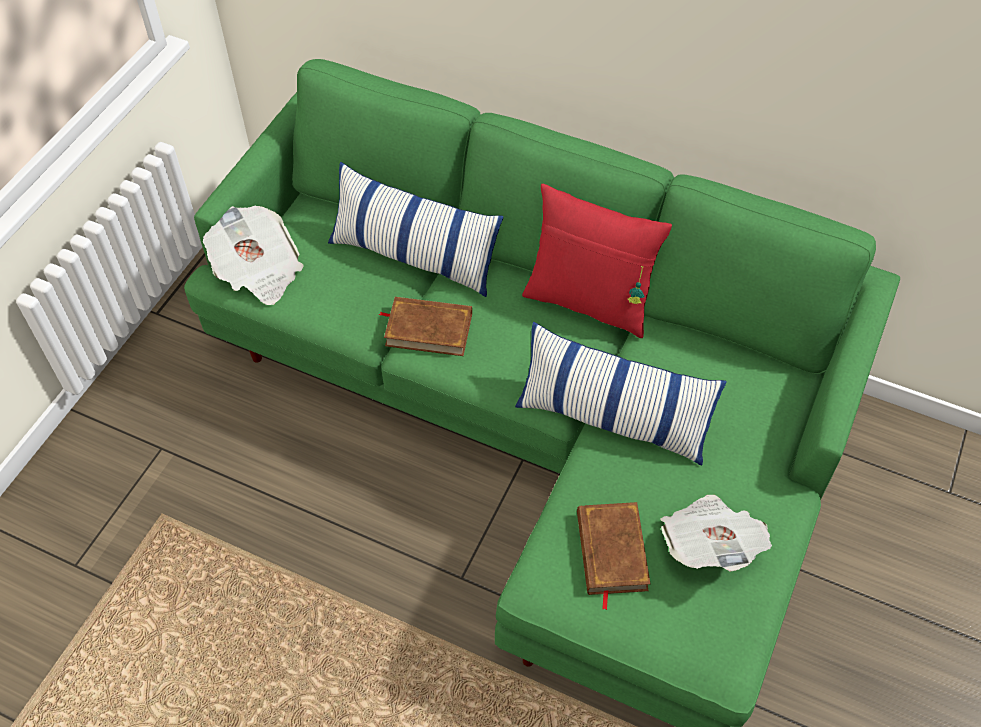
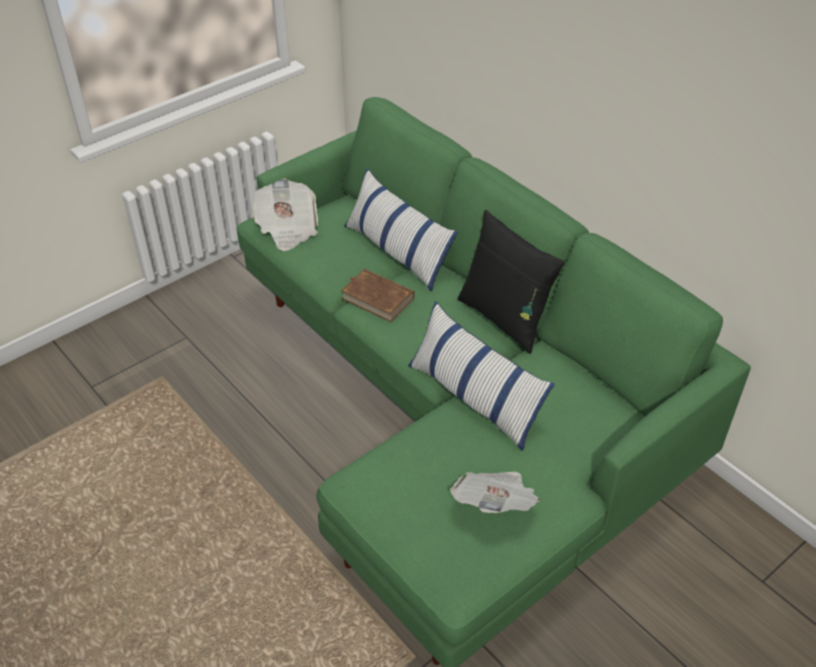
camera: 25 degrees right, 10 degrees down
(588, 303) = (503, 319): red pillow -> black pillow
(611, 552) = (417, 481): brown book -> none

